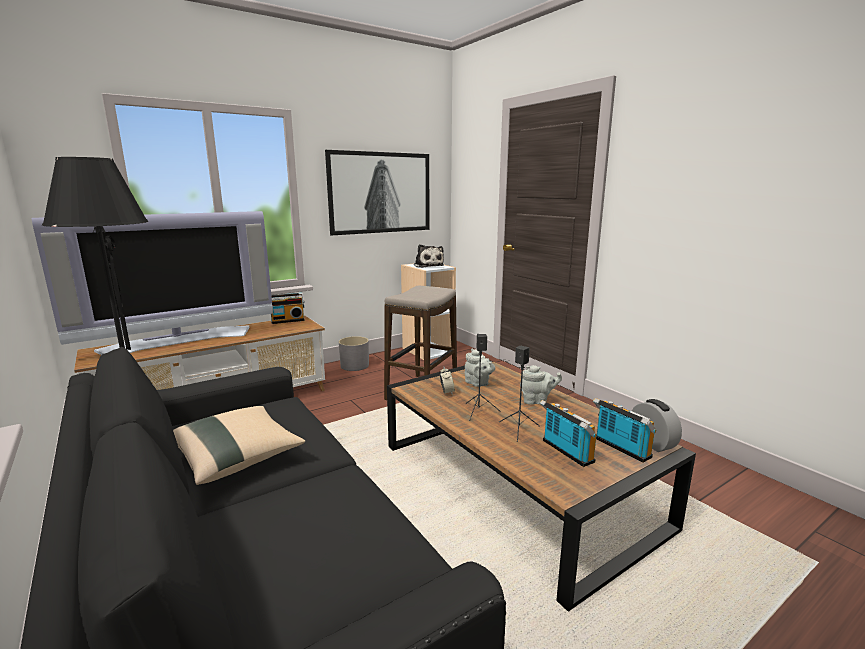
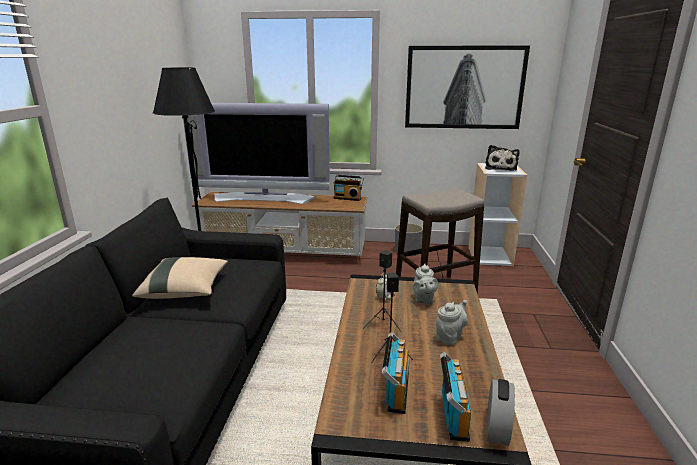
camera: 40 degrees right, 5 degrees up
(537, 401) = (450, 337): grey teapot -> grey teapot turned 90 degrees counterclockwise

